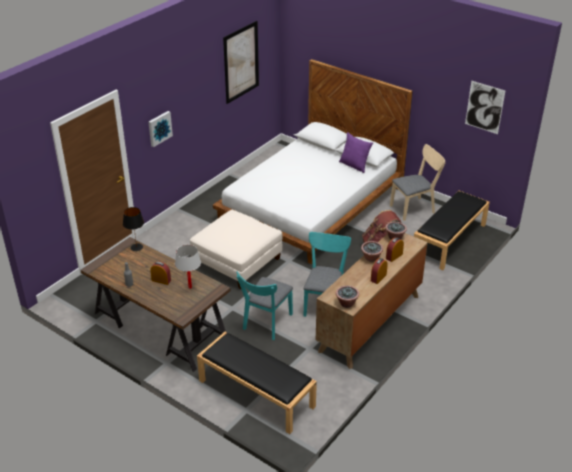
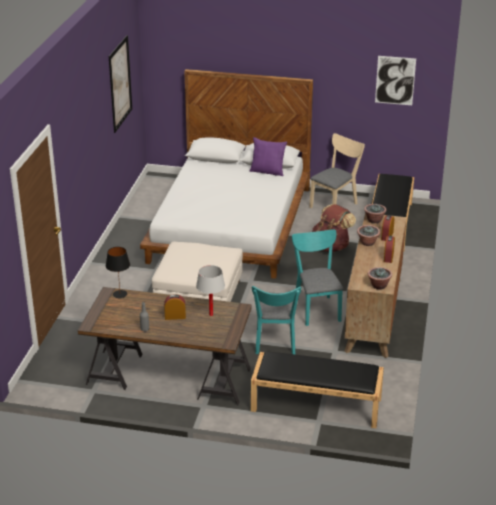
camera: 25 degrees left, 5 degrees down
(159, 128) = (76, 166): picture -> none

